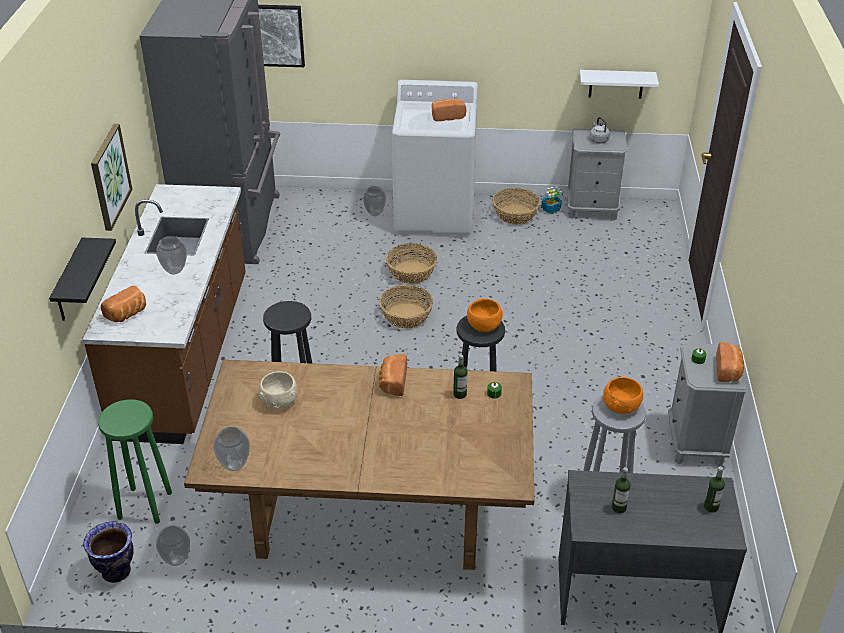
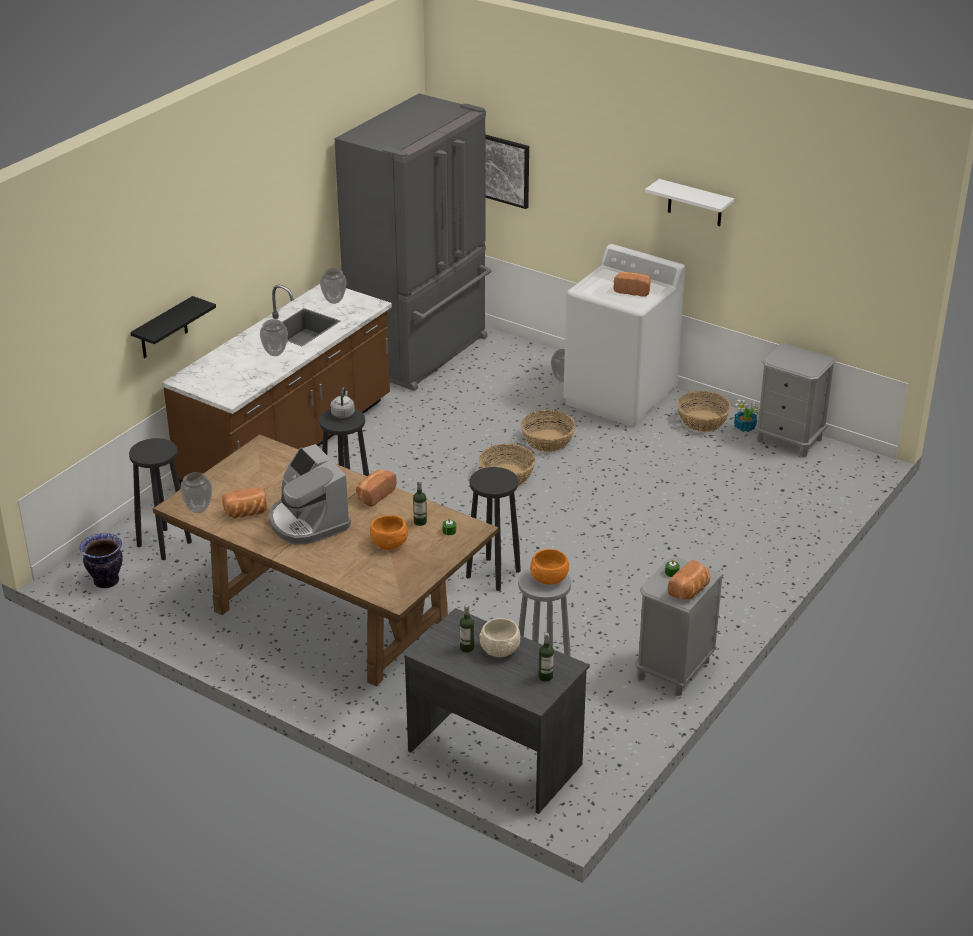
camera: 30 degrees right, 5 degrees down
(109, 176) = (252, 255): picture -> none
(127, 314) = (210, 375): bread -> bread (246, 513)
(145, 504) = (165, 543): green stool -> black stool
(177, 560) = (155, 590): vase -> vase (334, 301)
(279, 401) = (273, 478): beige bowl -> beige bowl (500, 650)
(356, 436) = (307, 522): none -> coffee machine
(483, 325) = (497, 479): orange bowl -> orange bowl (388, 543)
(598, 140) = (796, 360): grey kettle -> grey kettle (343, 413)
(616, 84) = (829, 303): white shelf -> white shelf (695, 203)

